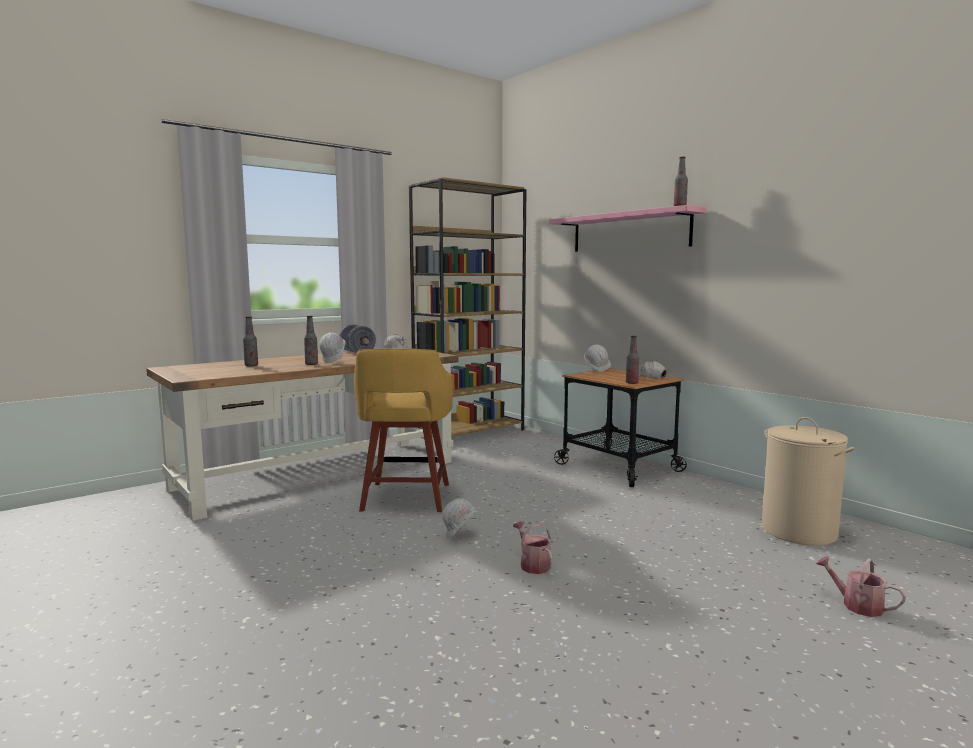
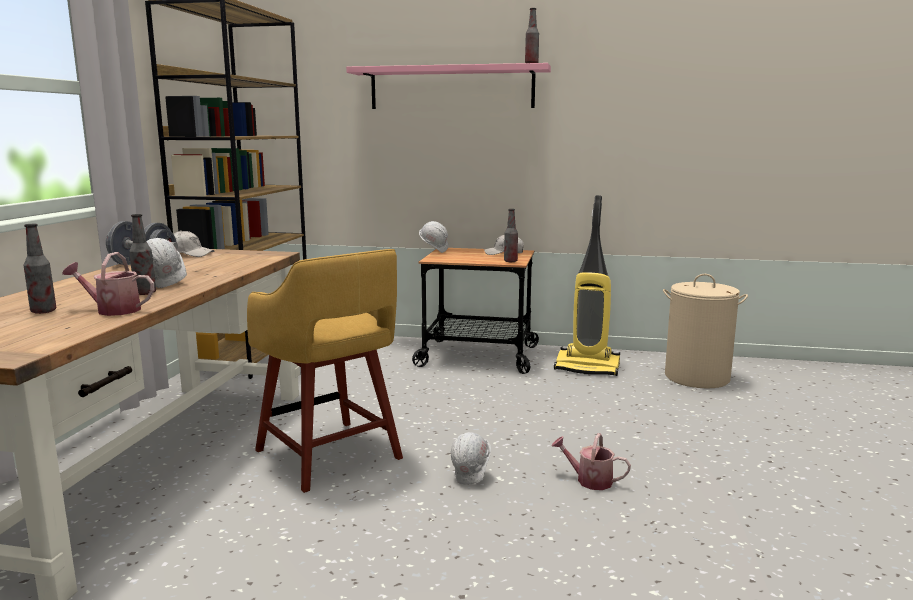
camera: 40 degrees left, 5 degrees up
(699, 497) = (588, 367): none -> vacuum cleaner
(856, 605) = (818, 424): watering can -> watering can (113, 310)

